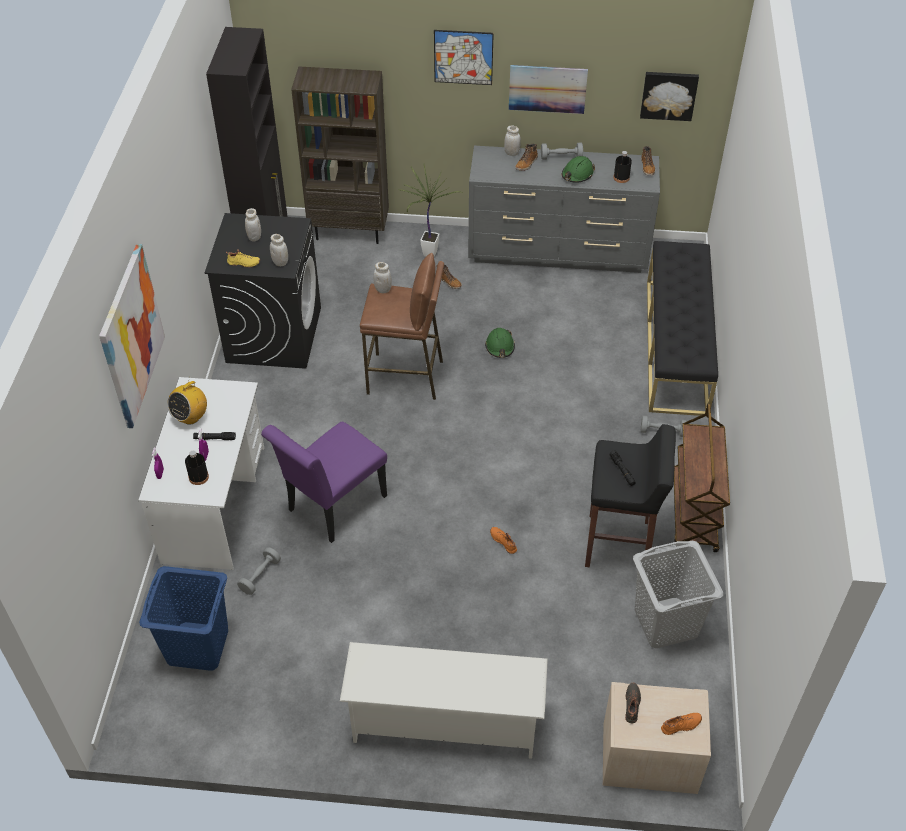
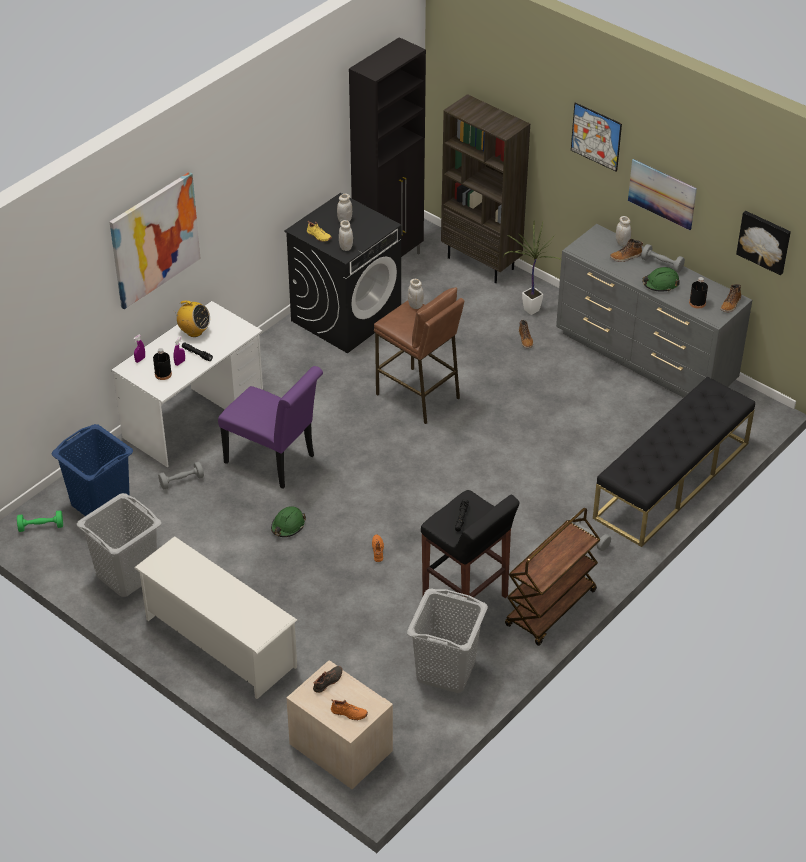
camera: 35 degrees right, 5 degrees down
(155, 707) = (41, 527): none -> green dumbbell
(190, 417) = (194, 332): radio -> radio turned 135 degrees counterclockwise
(290, 707) = (126, 575): none -> grey laundry basket
(332, 507) = (274, 461): purple chair -> purple chair turned 135 degrees counterclockwise
(500, 347) = (517, 409): green hard hat -> green hard hat (288, 526)

